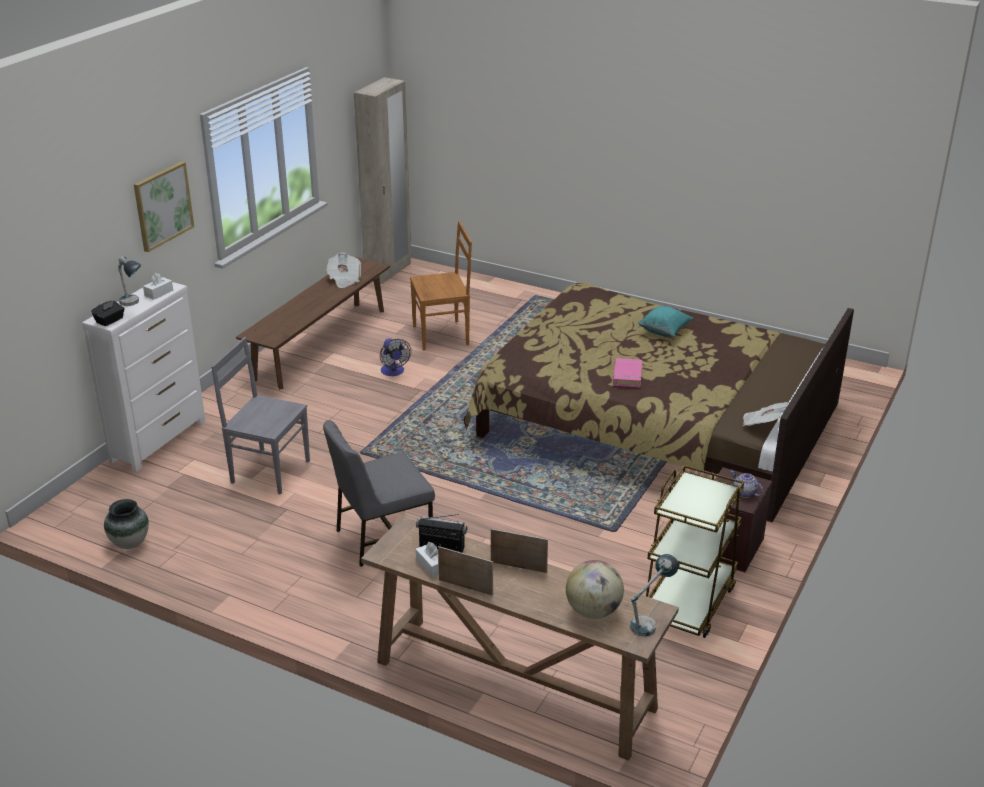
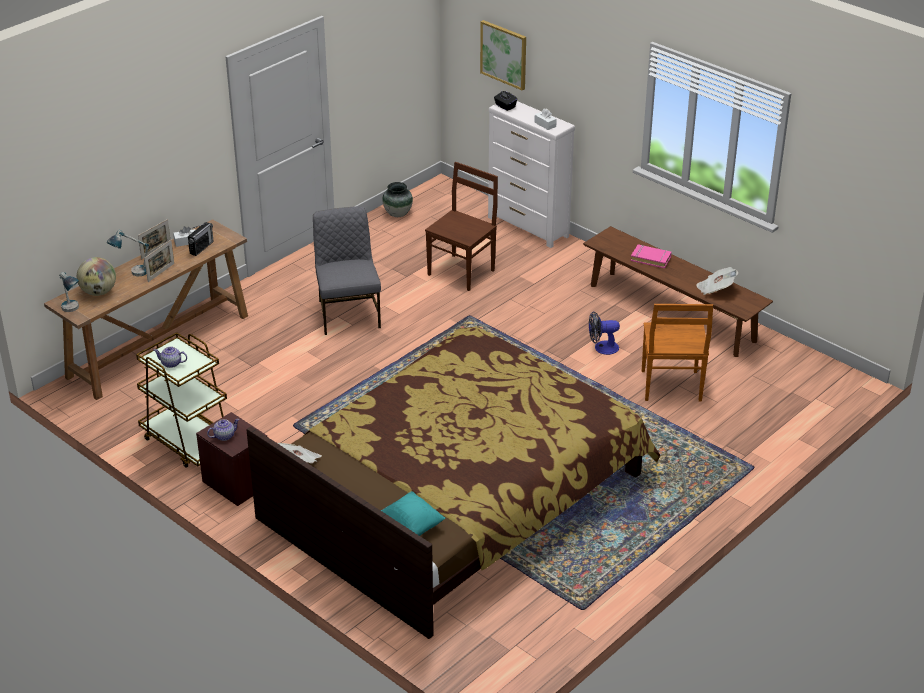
camera: 105 degrees right, 5 degrees up
(133, 304) = (528, 114): table lamp -> table lamp (132, 273)
(163, 206) = (597, 80): picture -> picture (504, 54)
(268, 471) = (462, 272): grey chair -> brown chair
(388, 271) = (836, 371): beige wardrobe -> none
(627, 376) = (415, 398): pink book -> pink book (651, 258)
(664, 332) = (493, 442): turquoise pillow -> turquoise pillow (411, 525)
(707, 502) = (171, 363): none -> teapot

